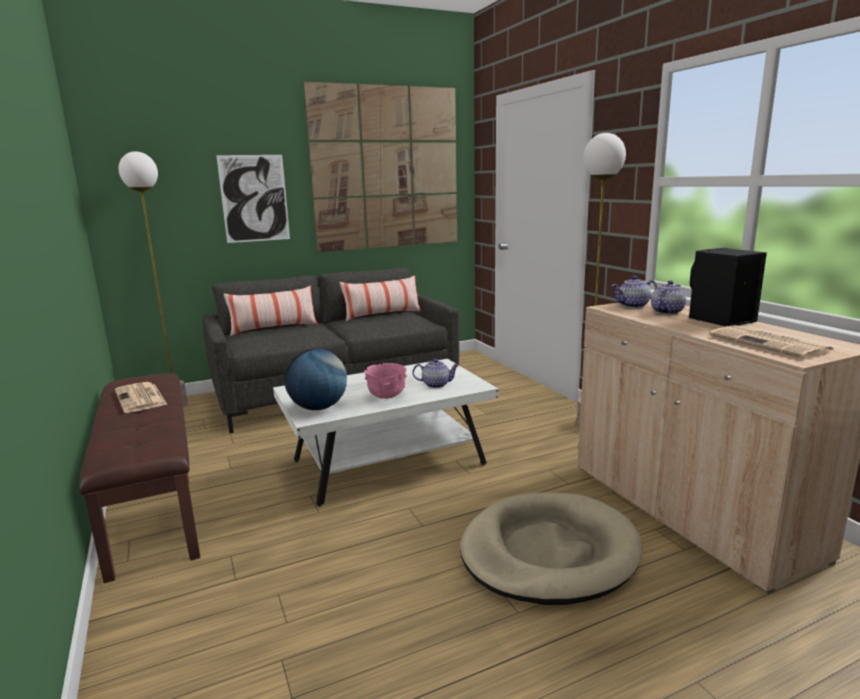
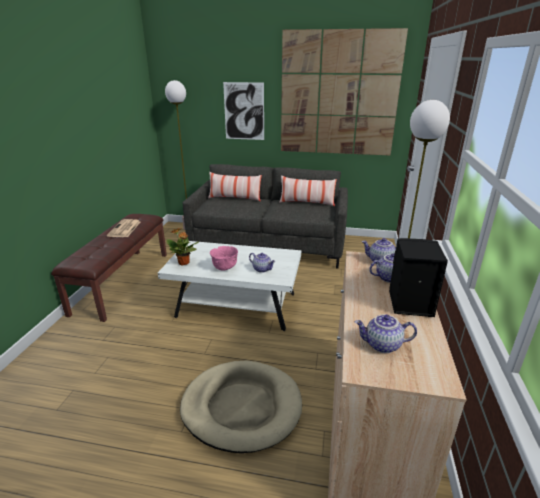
camera: 35 degrees right, 10 degrees up
(318, 408) = (184, 263): globe -> potted plant
(770, 343) = (382, 345): newspaper -> teapot

